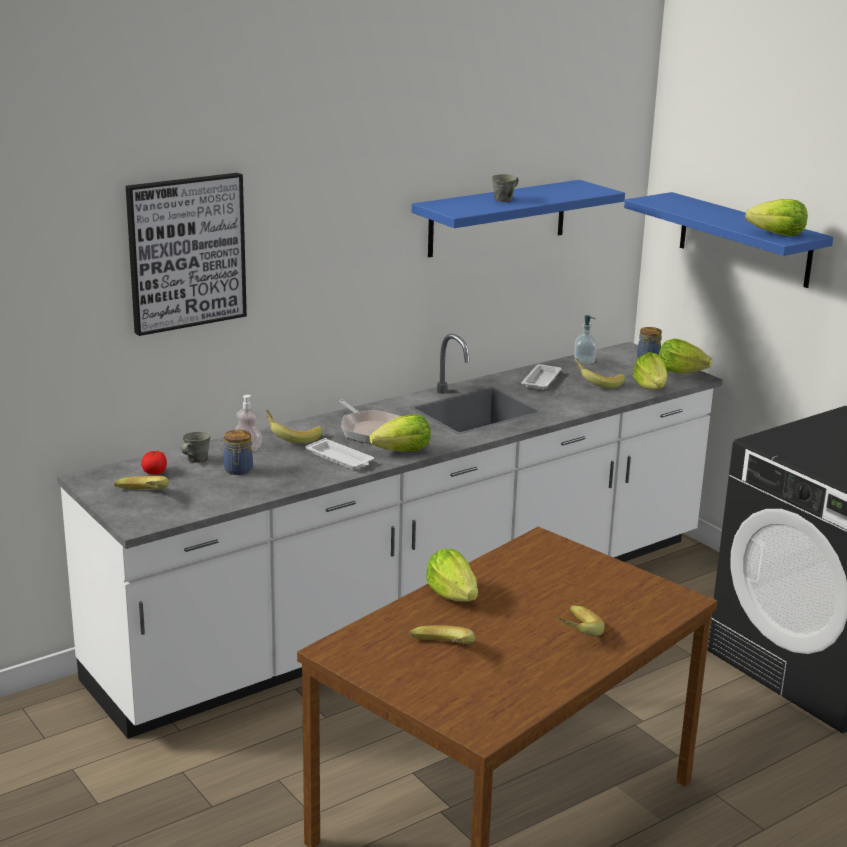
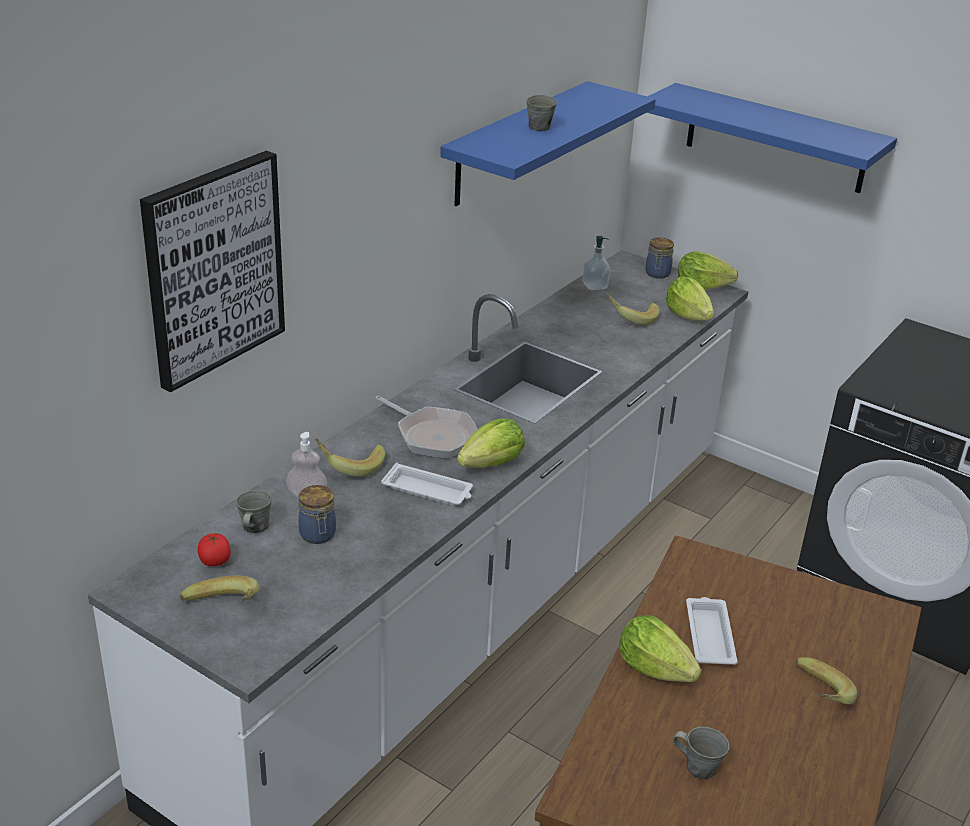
camera: 20 degrees left, 10 degrees up
(441, 652) = (698, 767): banana -> grey mug
(541, 380) = (570, 322): white tray -> white tray (709, 635)
(778, 235) = (844, 142): lettuce -> none

